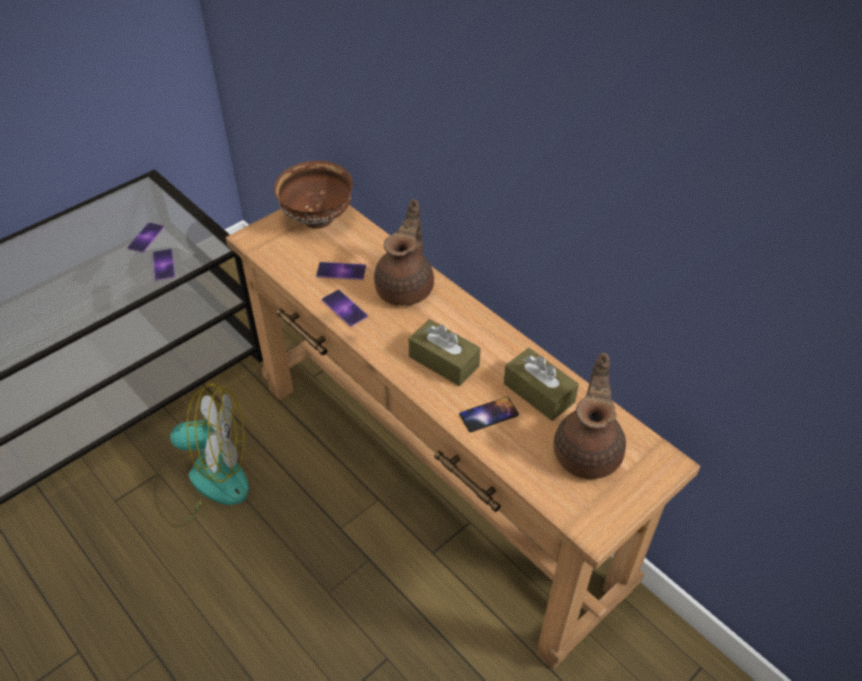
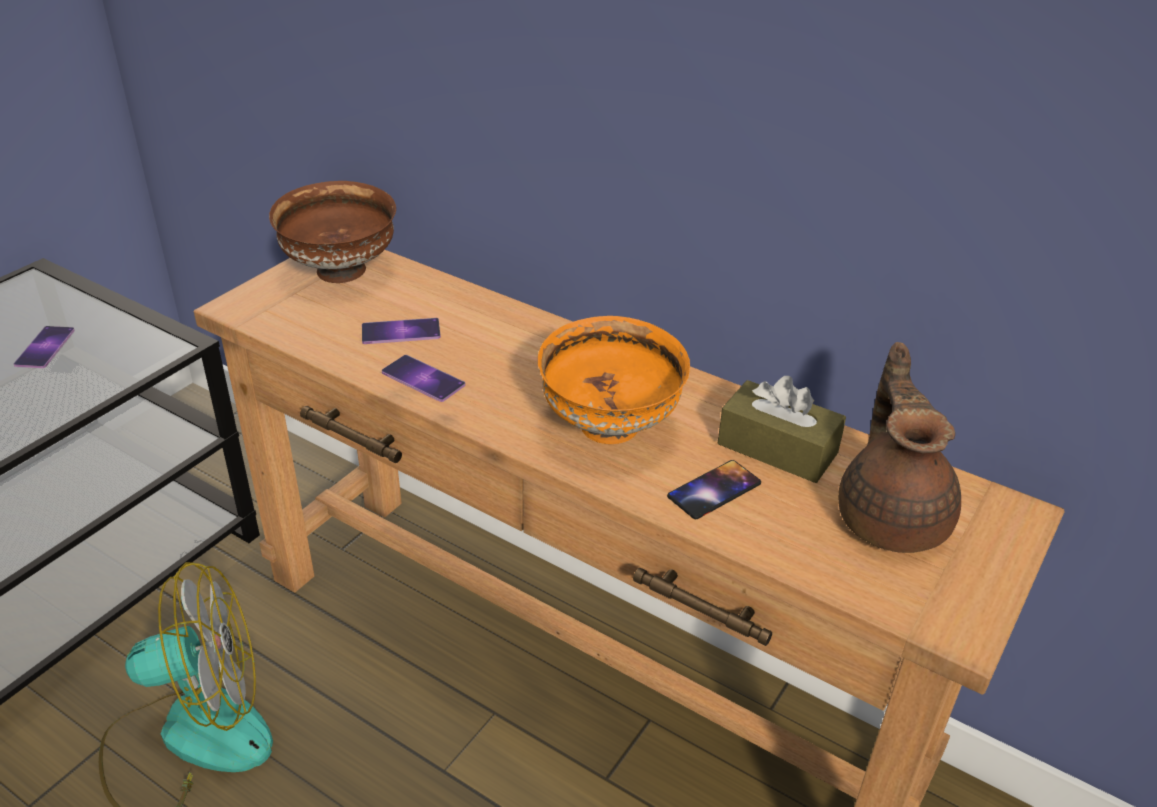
camera: 15 degrees left, 10 degrees down
(163, 265) = (84, 380): phone -> none
(406, 288) = (512, 340): brown teapot -> none
(444, 361) = (611, 428): brown tissue box -> orange bowl

